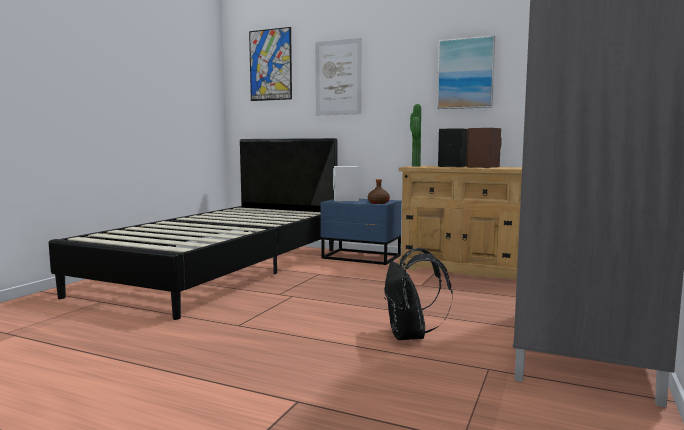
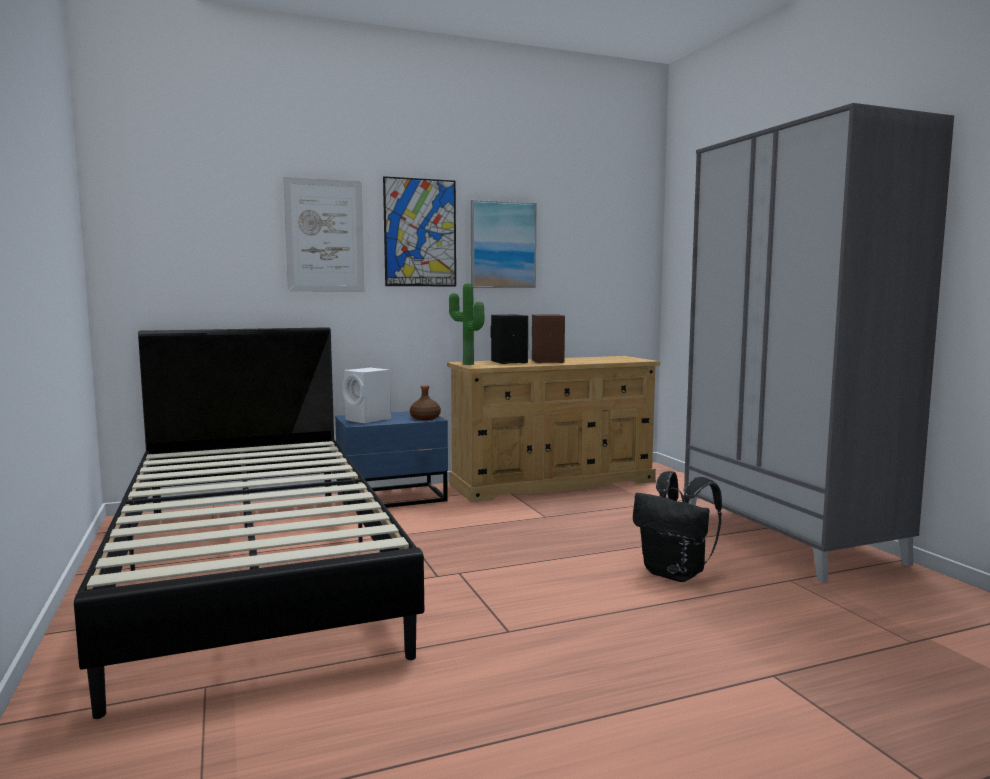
camera: 45 degrees left, 0 degrees up
(270, 65) = (194, 203): picture -> picture (420, 233)

